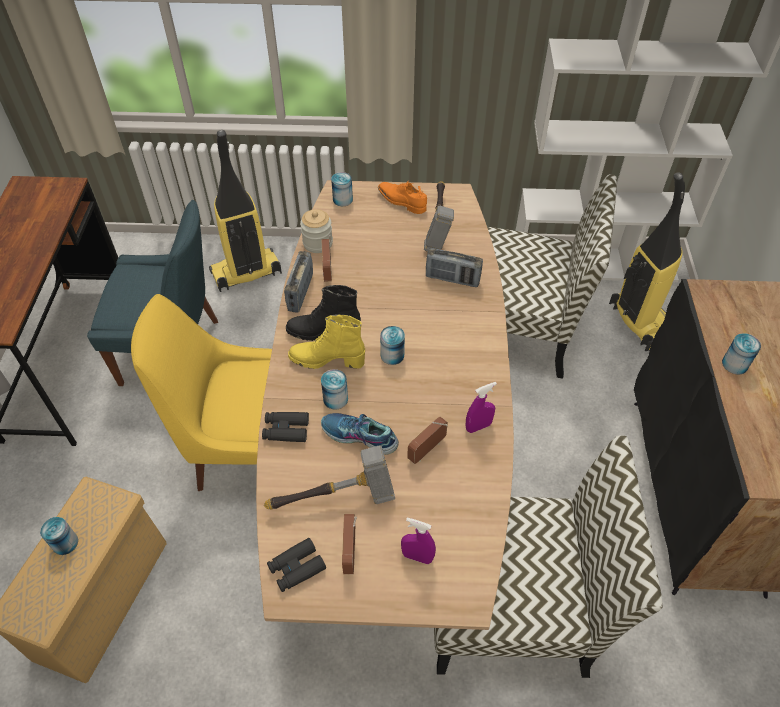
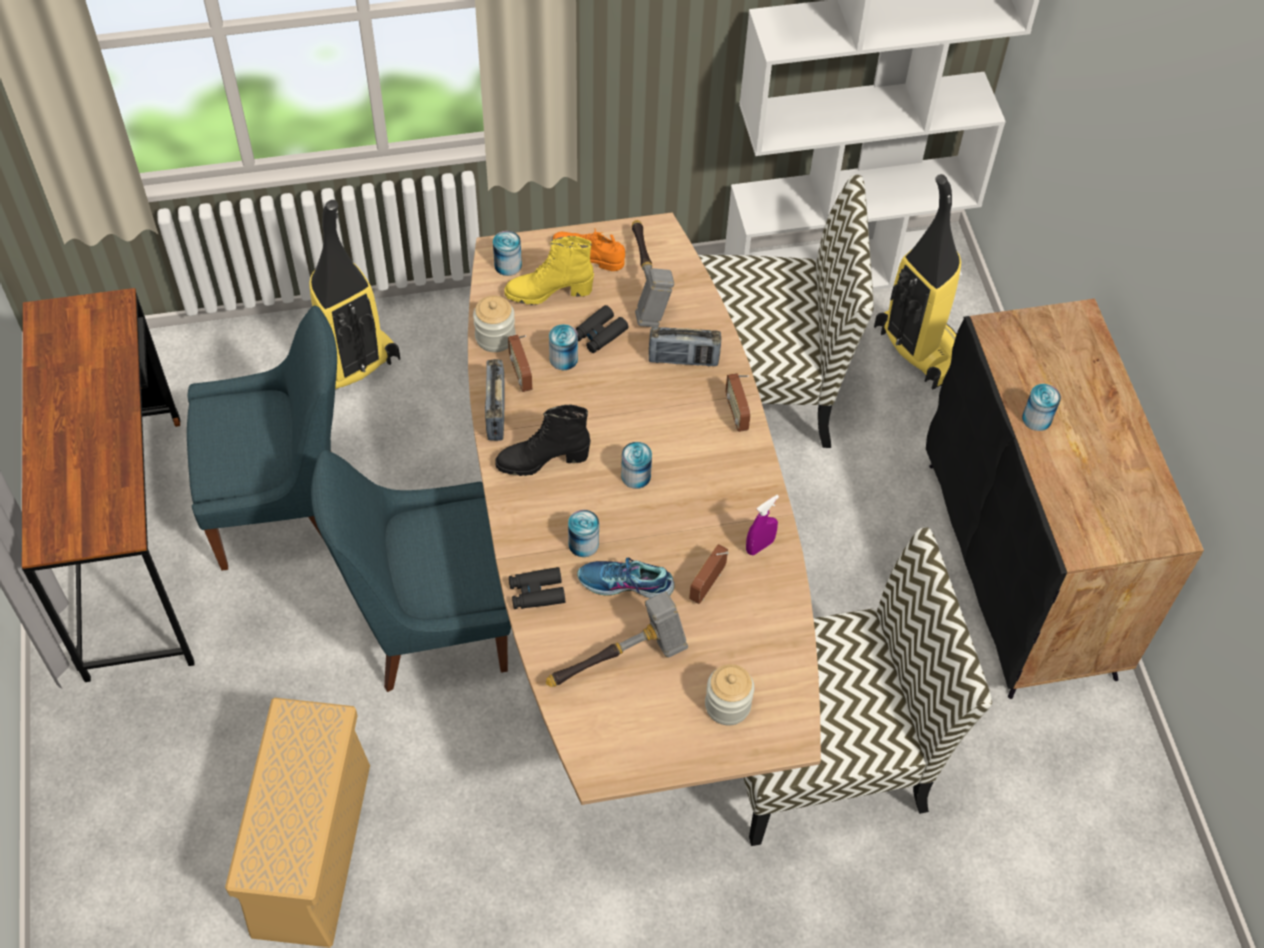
camera: 15 degrees left, 5 degrees up
(65, 543) = (284, 780): can -> can (563, 359)
(244, 448) = (429, 623): yellow chair -> blue chair
(296, 568) = (599, 743): black binoculars -> black binoculars (599, 334)
(327, 360) = (558, 496): yellow boot -> yellow boot (549, 292)
(350, 552) = (653, 715): radio -> radio (737, 414)
(417, 557) = (727, 705): purple spray bottle -> jar

